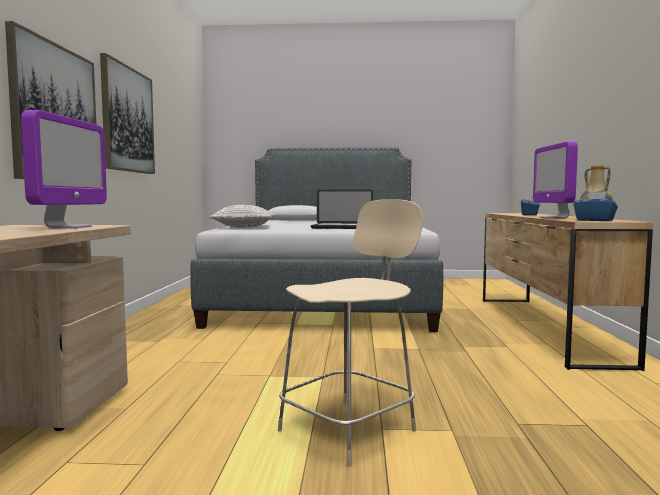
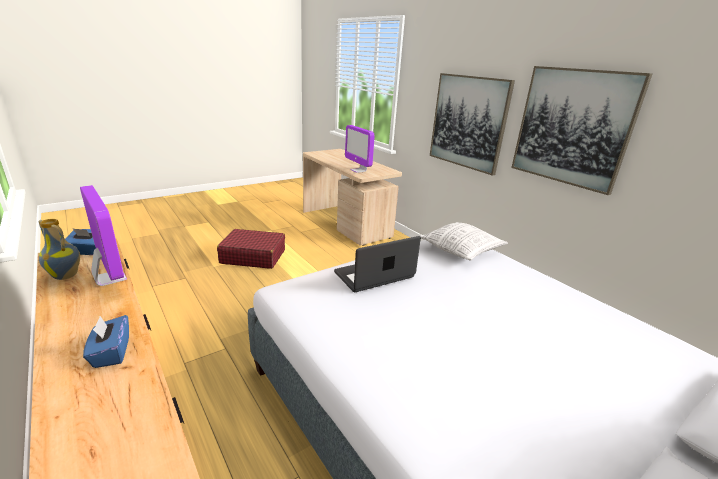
camera: 140 degrees right, 20 degrees up
(350, 429) = (253, 256): beige chair -> red suitcase

